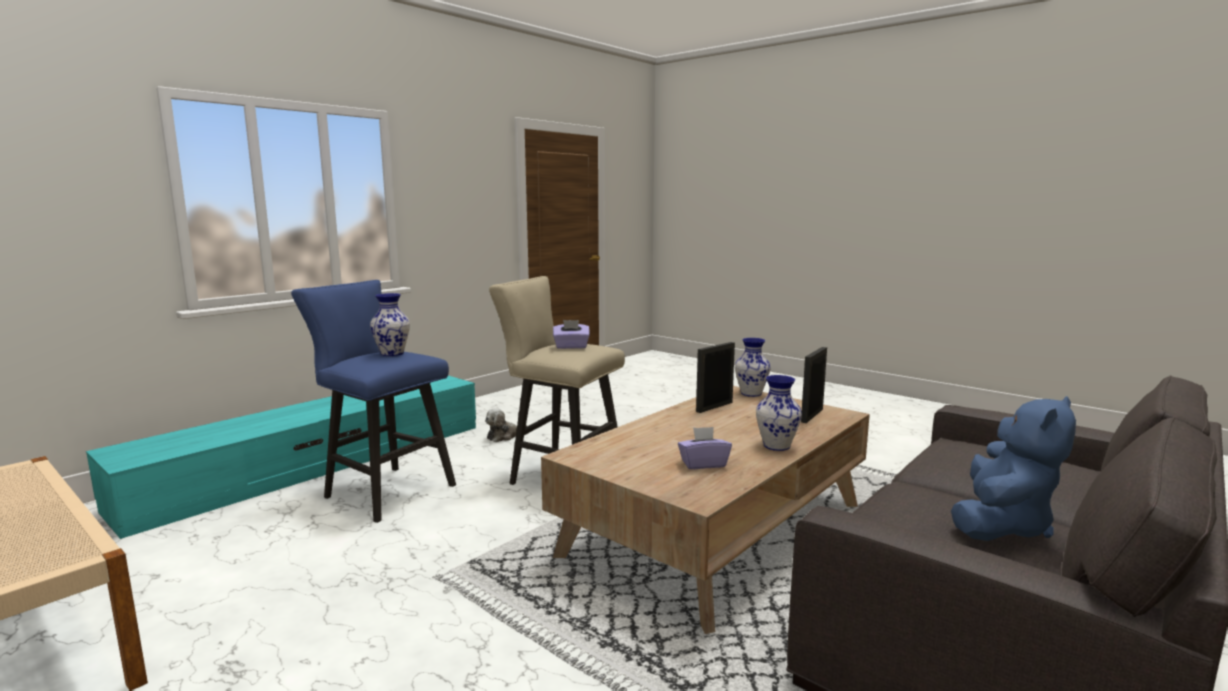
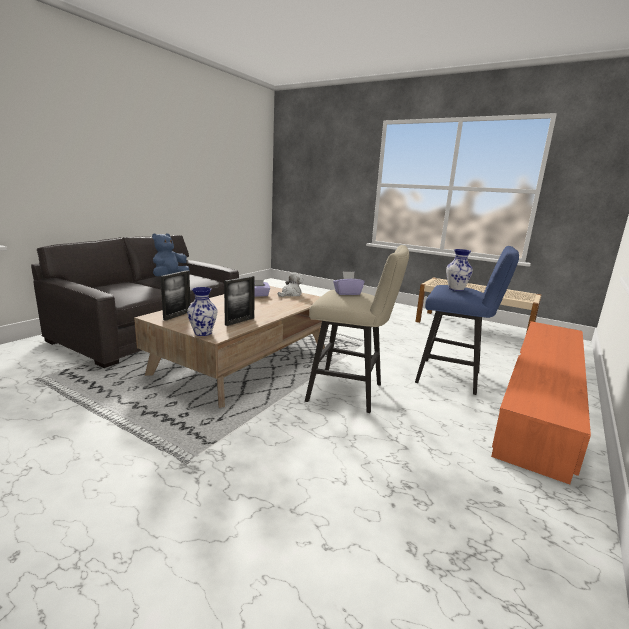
camera: 170 degrees right, 5 degrees up
(315, 463) = (542, 398): turquoise tv stand -> orange tv stand
(504, 436) = (442, 441): plush toy -> plush toy (291, 294)
(775, 446) = (219, 301): vase -> none

